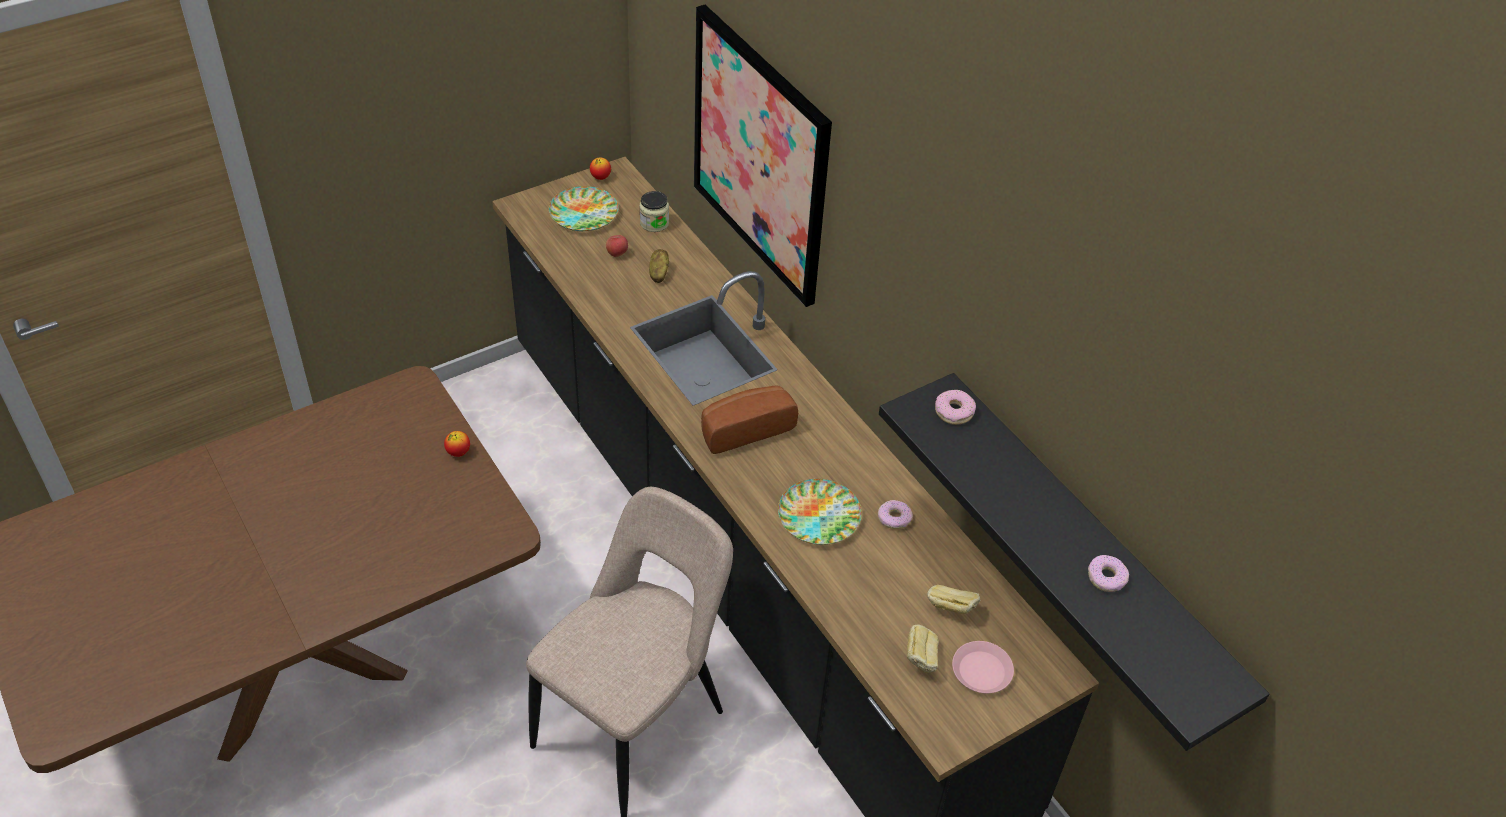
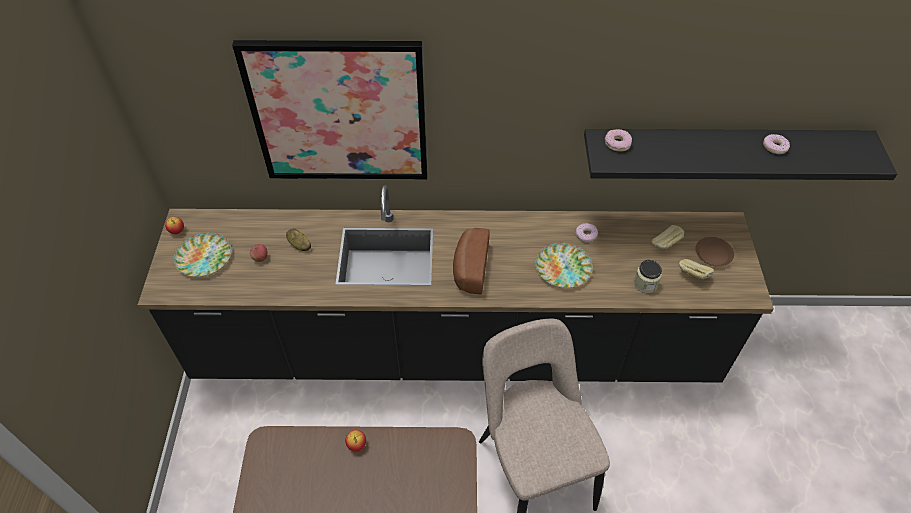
camera: 55 degrees left, 5 degrees up
(654, 223) = (250, 224): jar -> jar (645, 283)
(982, 671) = (713, 254): pink plate -> brown plate

